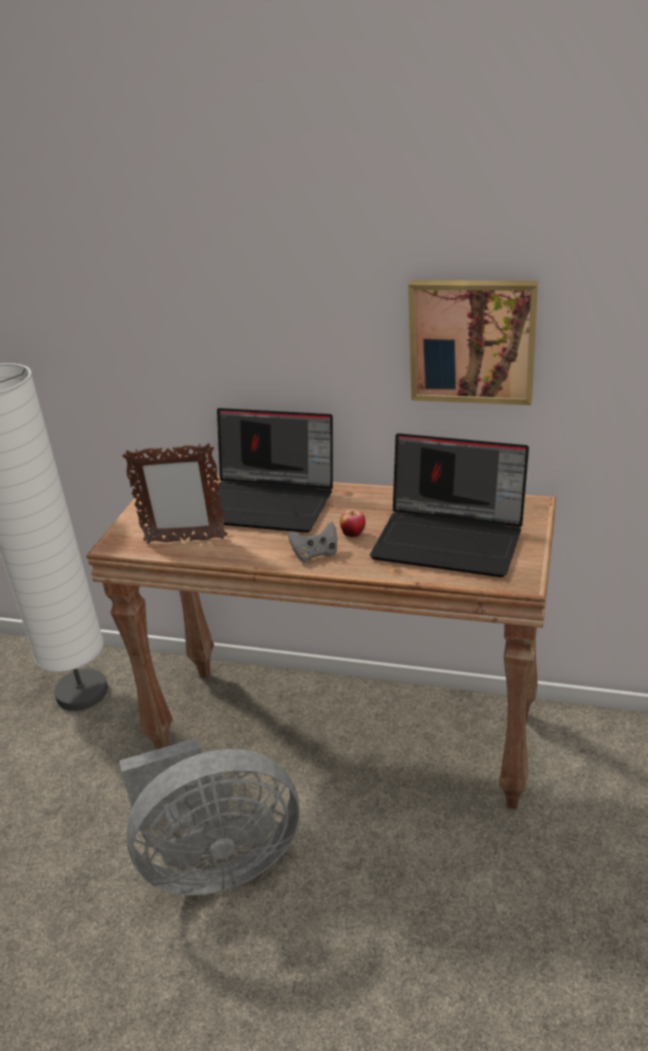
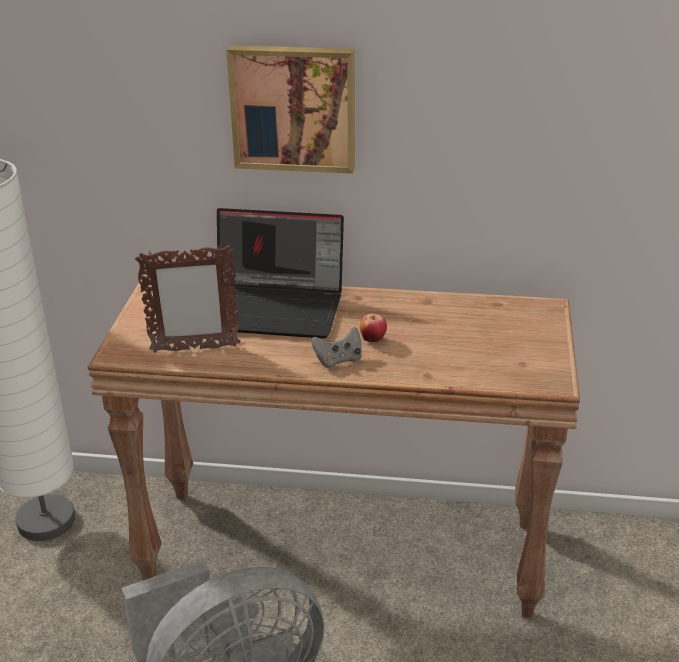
camera: 10 degrees left, 0 degrees up
(451, 539) = (475, 343): laptop -> none
(472, 340) = (492, 141): picture -> picture (293, 107)

